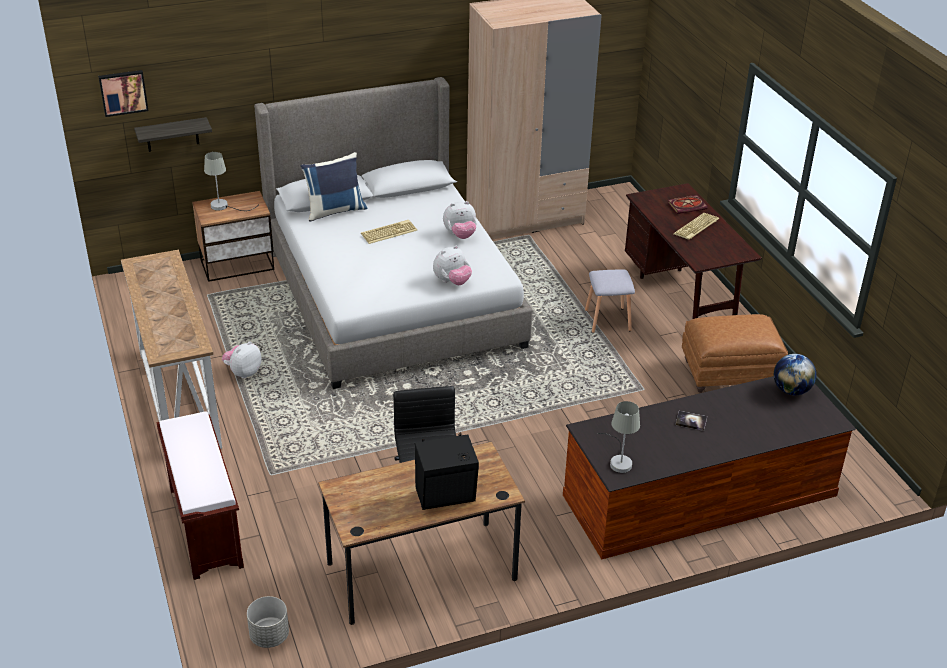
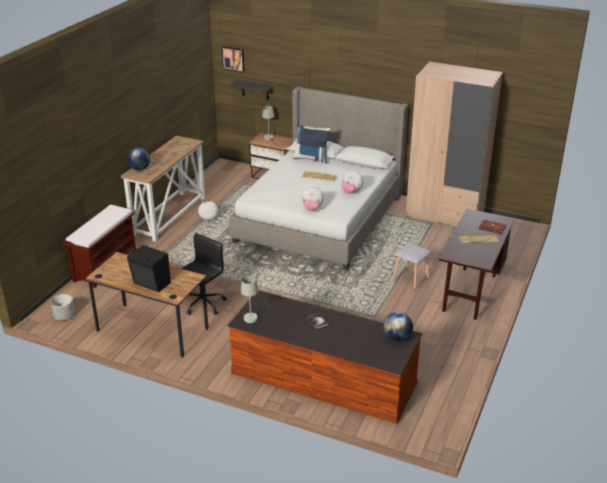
camera: 45 degrees right, 5 degrees down
(160, 339) = (139, 169): none -> globe
(729, 374) = (436, 337): brown ottoman -> none

